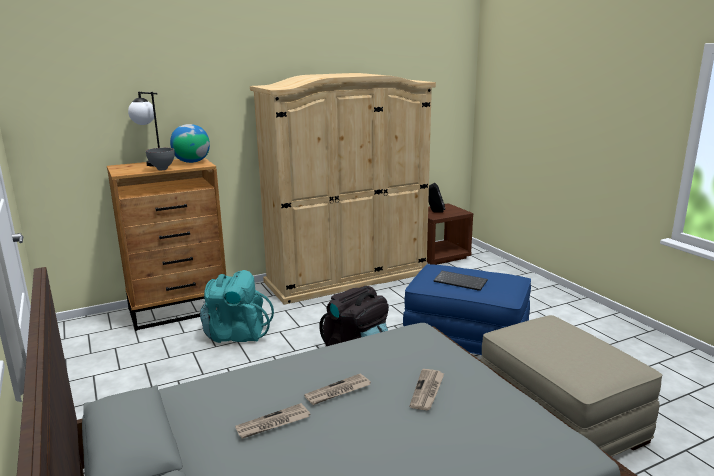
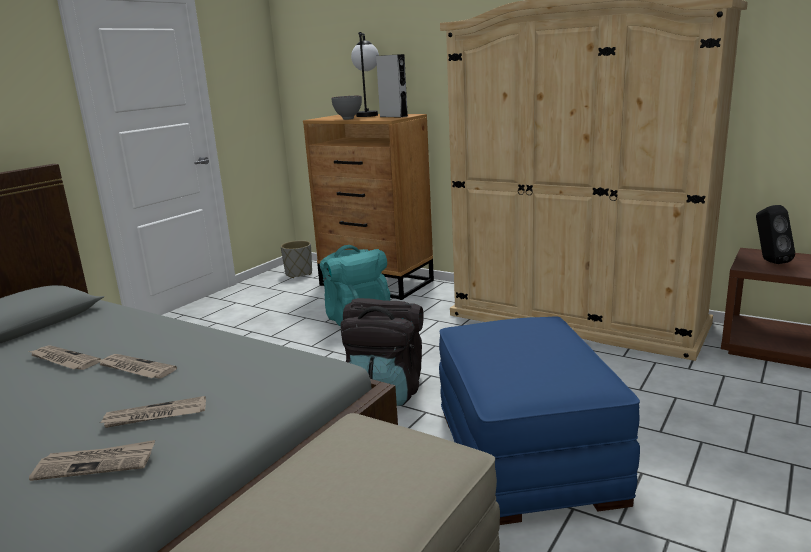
camera: 60 degrees right, 0 degrees up
(87, 332) = (299, 273): none -> grey planter
(192, 162) = (393, 116): globe -> grey speaker
(461, 281) = (504, 348): keyboard -> none
(480, 414) = (96, 463): none -> newspaper

